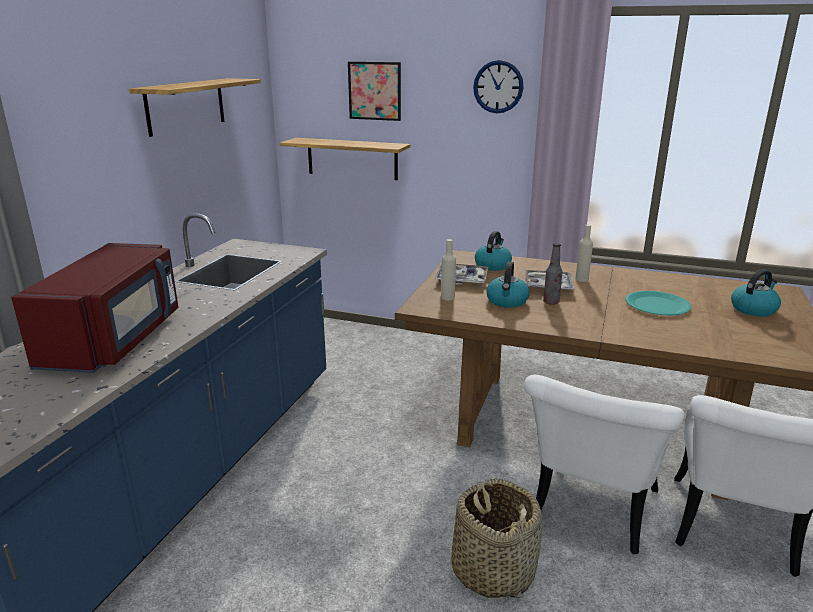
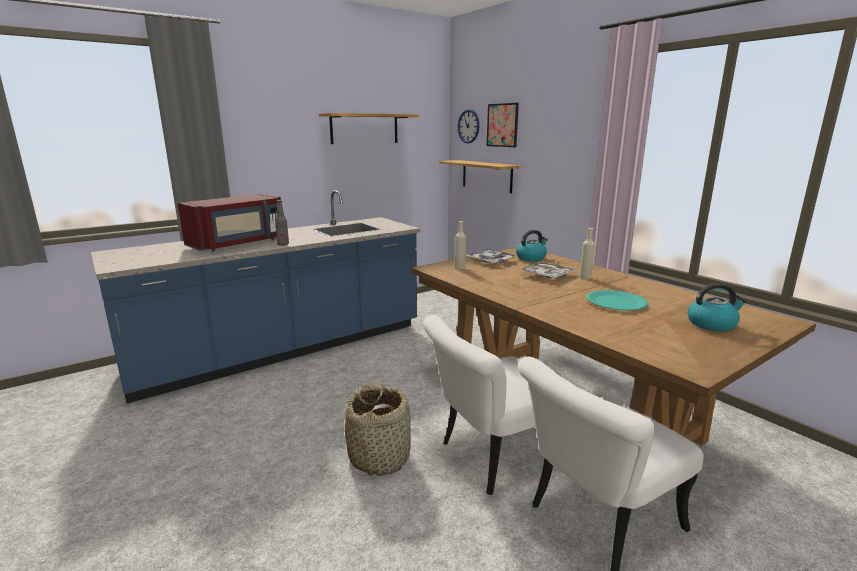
camera: 35 degrees right, 5 degrees down
(498, 87) = (579, 119): wall clock -> wall clock (468, 126)
(507, 301) = (496, 276): kettle -> none
(551, 302) = (528, 283): bottle -> bottle (283, 244)

